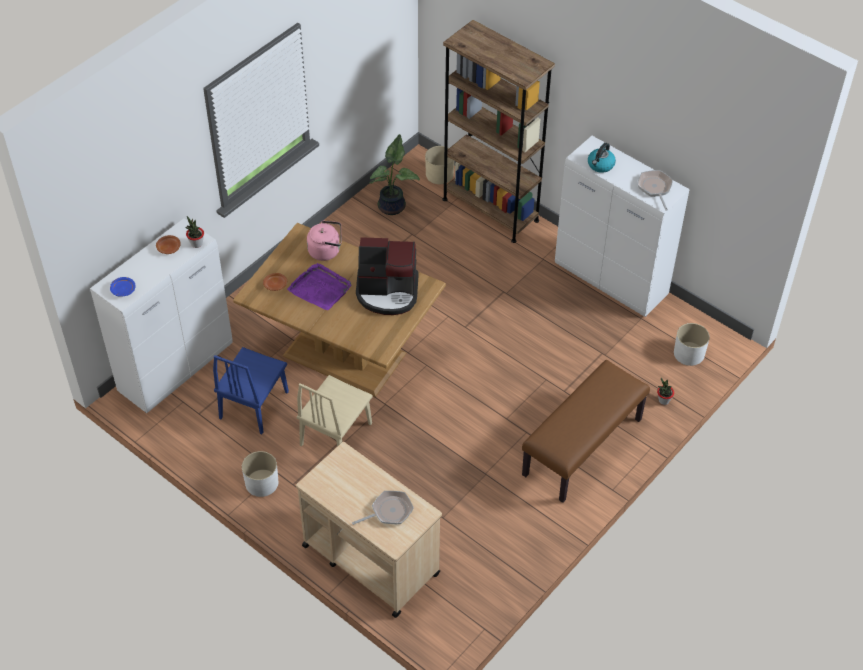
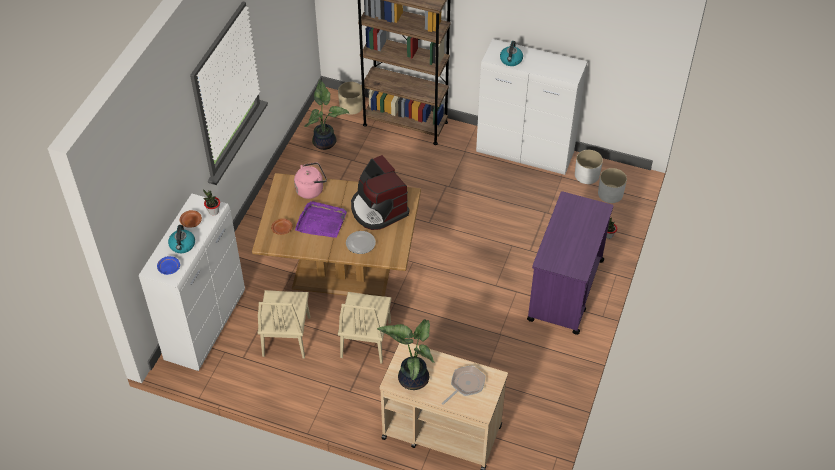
camera: 20 degrees left, 0 degrees up
(148, 270) = (182, 245): none -> kettle
(254, 404) = (286, 336): blue chair -> beige chair
(261, 483) = (323, 398): white planter -> white planter (586, 175)
(336, 485) = (412, 377): none -> potted plant
(351, 324) = (361, 243): none -> plate
(388, 292) = (378, 209): coffee machine -> coffee machine turned 75 degrees clockwise
(583, 448) = (565, 290): brown bench -> purple cart
(655, 188) = (561, 67): frying pan -> none

